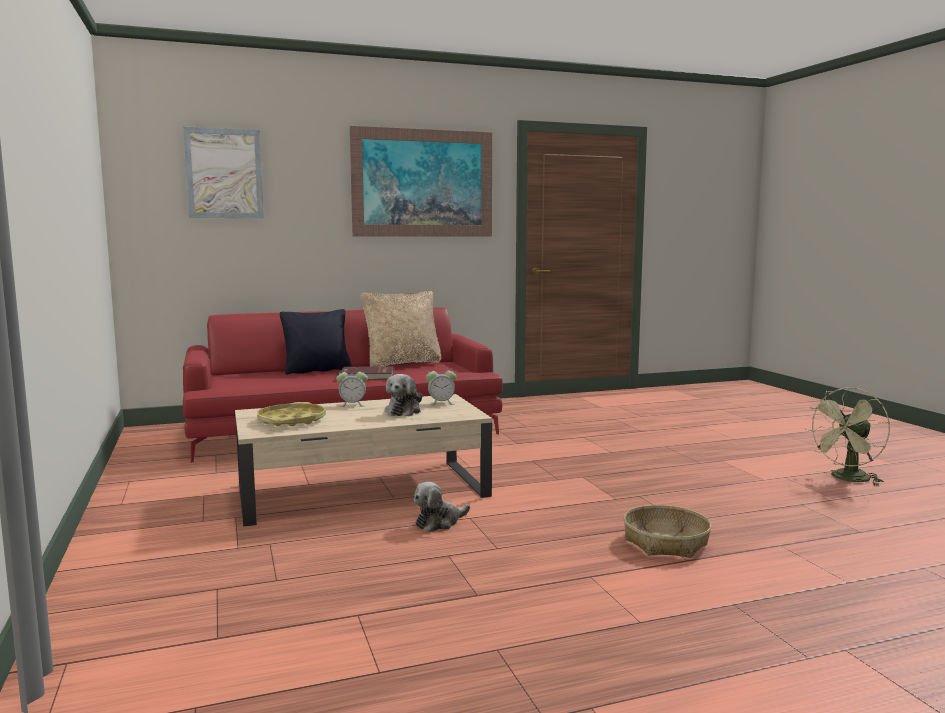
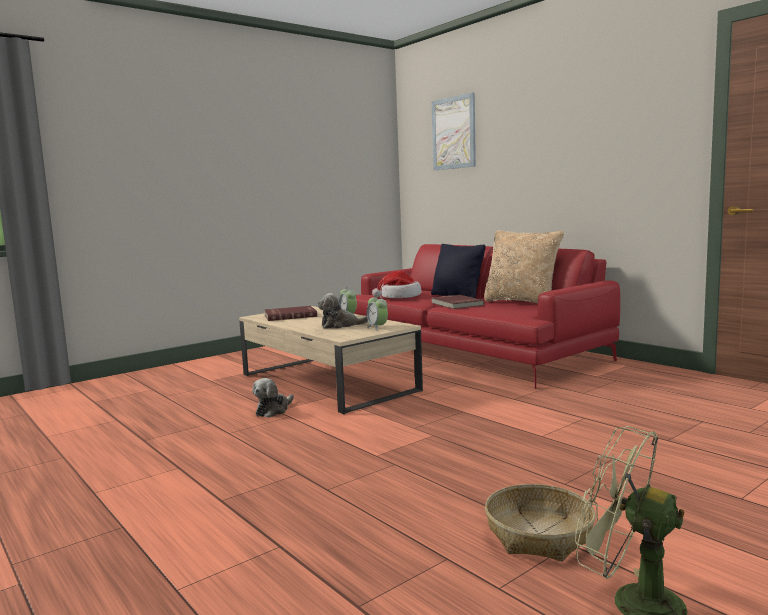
camera: 70 degrees right, 0 degrees up
(270, 382) = (399, 297): none -> hat
(291, 420) = (290, 315): yellow tray -> red book
(423, 183) = (600, 115): picture -> none
(439, 522) = (273, 410): plush toy -> plush toy turned 90 degrees counterclockwise
(666, 542) = (263, 488): basket -> basket (538, 535)

